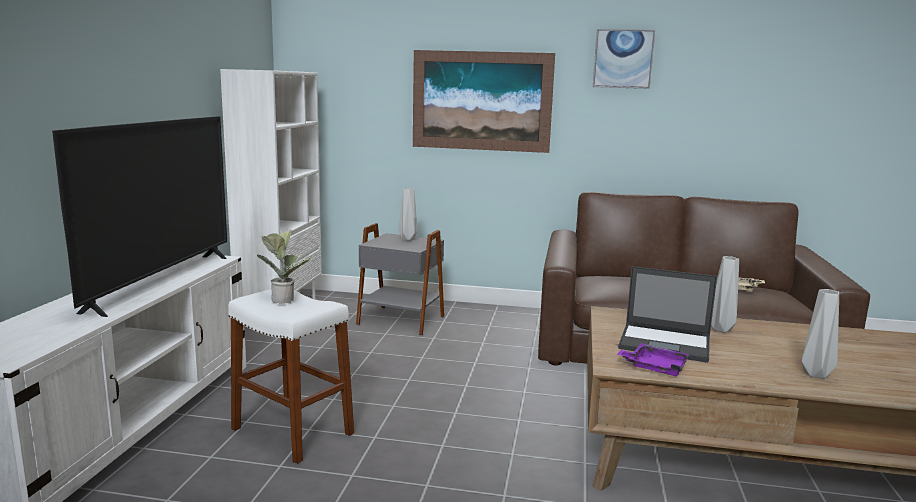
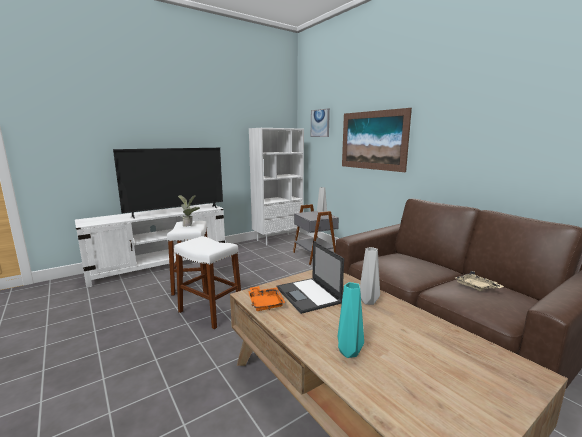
camera: 45 degrees right, 0 degrees up
(425, 454) = (210, 312): none -> white stool
(623, 59) = (453, 107): picture -> picture (320, 123)
(654, 367) = (265, 303): purple tray -> orange tray
(817, 375) = (349, 353): grey vase -> turquoise vase

